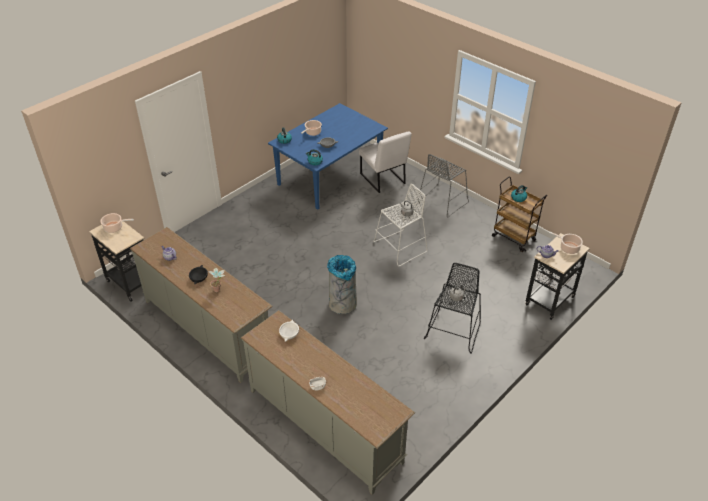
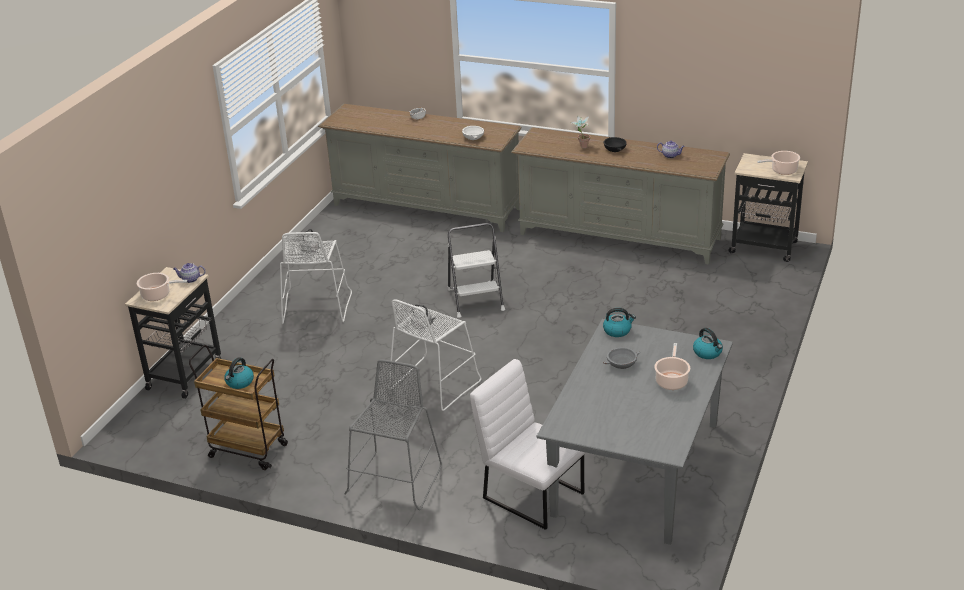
camera: 160 degrees right, 10 degrees down
(329, 176) = (637, 469): blue dining table -> grey dining table
(342, 304) = (475, 298): grey trash can -> white step ladder
(453, 332) = (316, 307): black stool -> white stool

